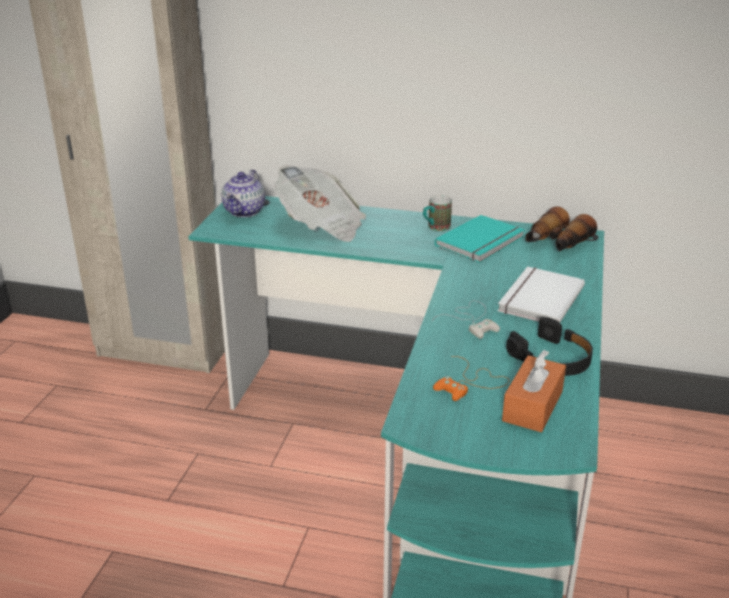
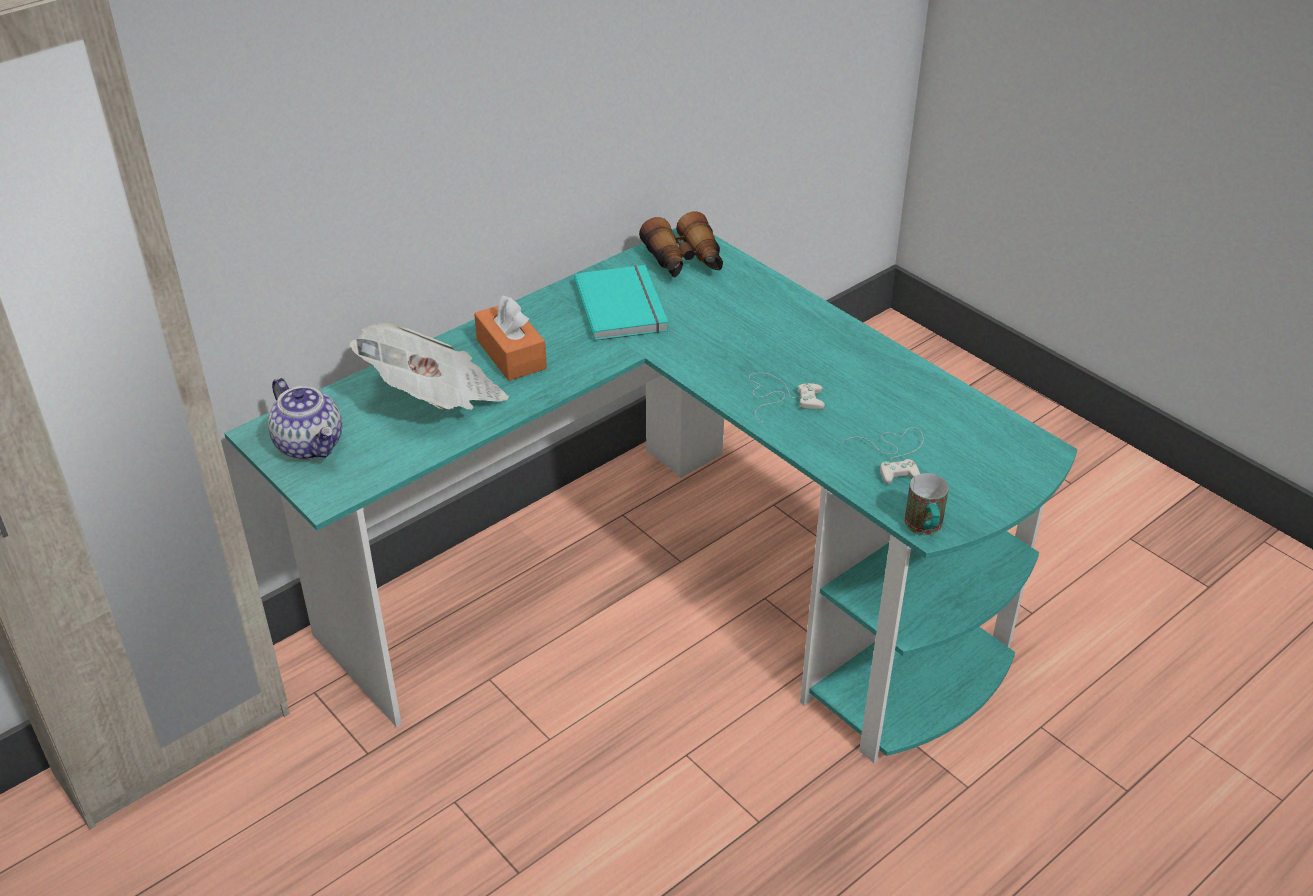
camera: 55 degrees left, 10 degrees up
(435, 228) = (550, 319): mug -> mug (925, 529)
(471, 383) = (894, 455): orange game controller -> white game controller
(532, 406) = (963, 437): orange tissue box -> orange tissue box (511, 354)
(538, 298) = (782, 334): white book -> none
(552, 359) = (898, 384): black headphones -> none

